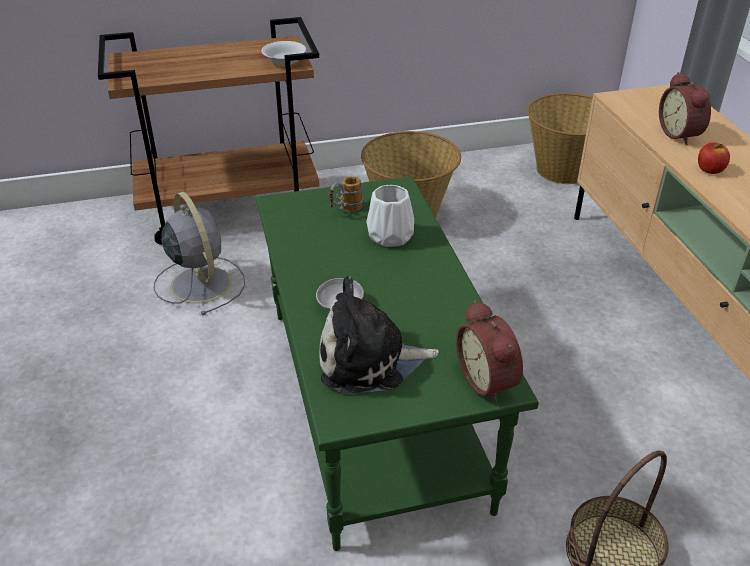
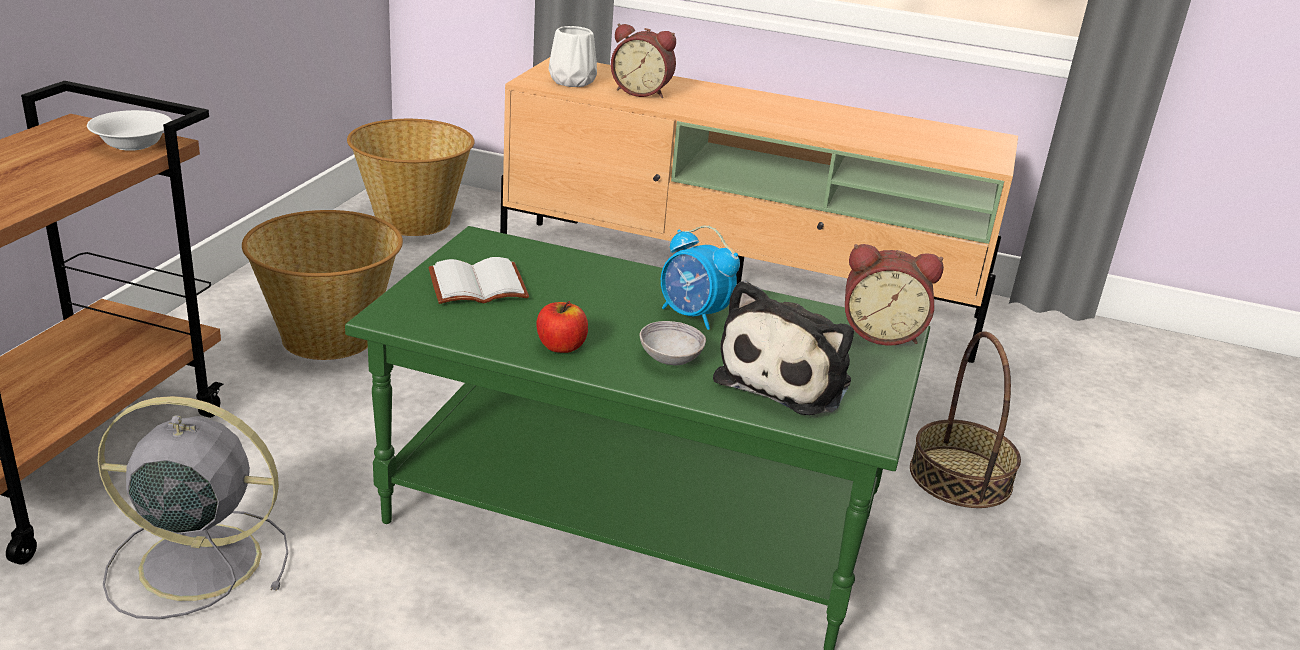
camera: 60 degrees left, 10 degrees down
(345, 210) = (479, 284): mug -> white book
(391, 236) = (576, 282): white vase -> white vase (572, 81)
(405, 293) = (693, 316): none -> alarm clock
(709, 170) = (715, 109): apple -> apple (561, 346)

